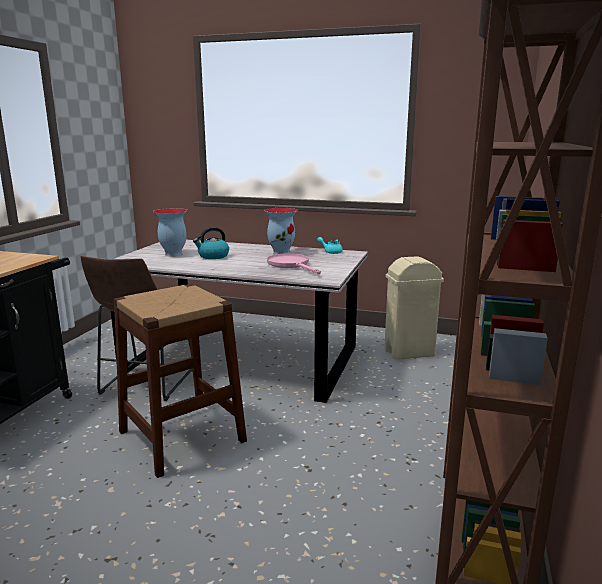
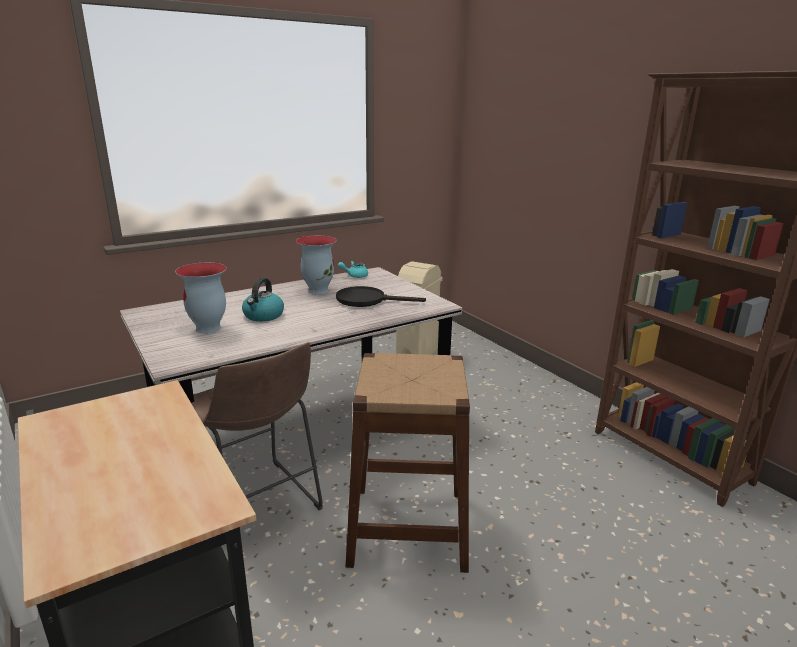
camera: 50 degrees left, 5 degrees up
(291, 265) = (368, 300): pink frying pan -> black frying pan

